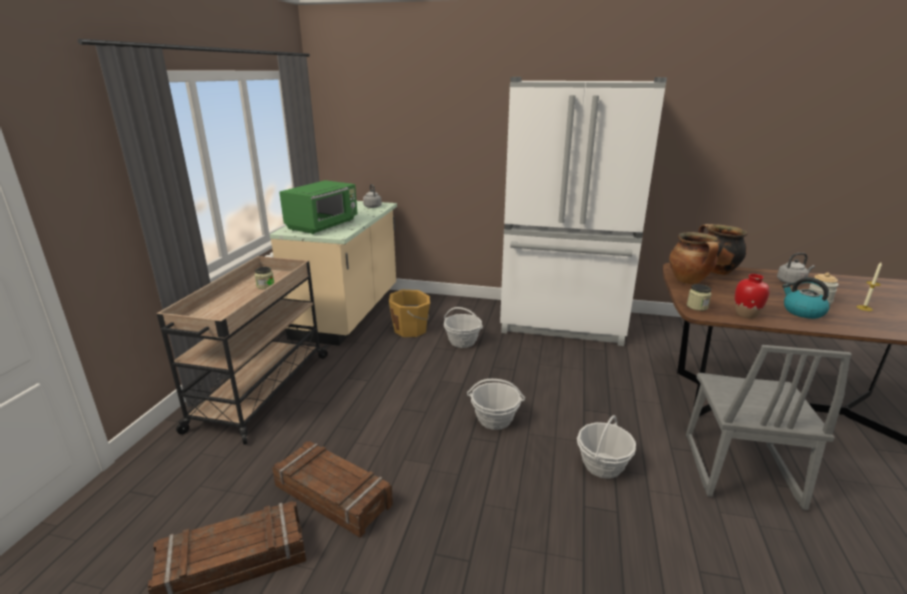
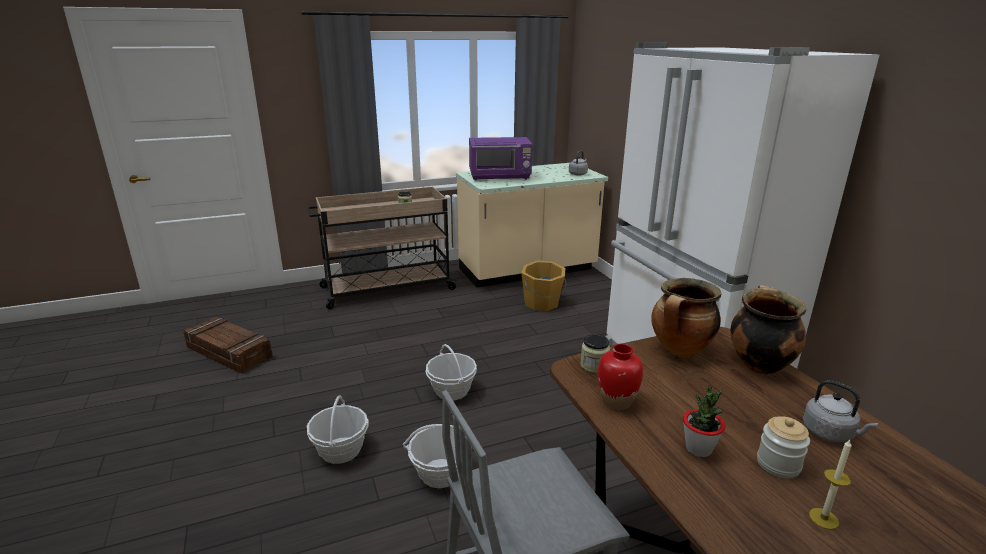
camera: 55 degrees right, 0 degrees up
(323, 225) = (500, 176): green microwave -> purple microwave
(333, 495) = (304, 358): crate -> none
(462, 341) = (557, 332): basket -> basket (341, 450)
(802, 312) = (698, 449): kettle -> potted plant

